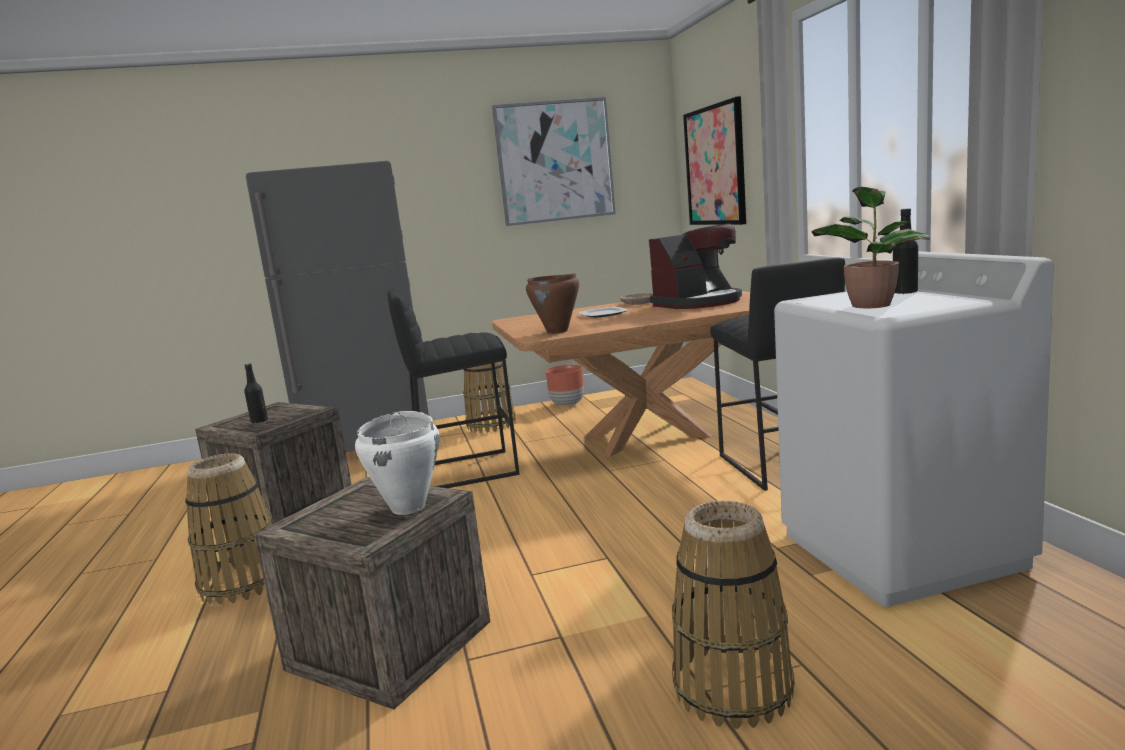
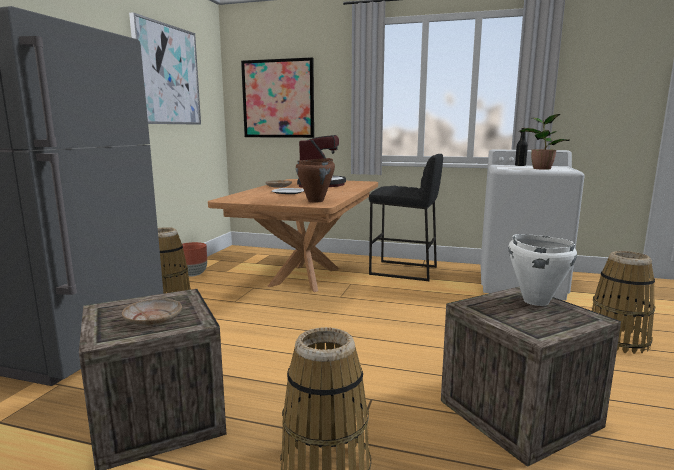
camera: 60 degrees left, 0 degrees up
(259, 421) = (153, 319): black bottle -> beige plate
(466, 470) = (248, 328): black stool -> none

